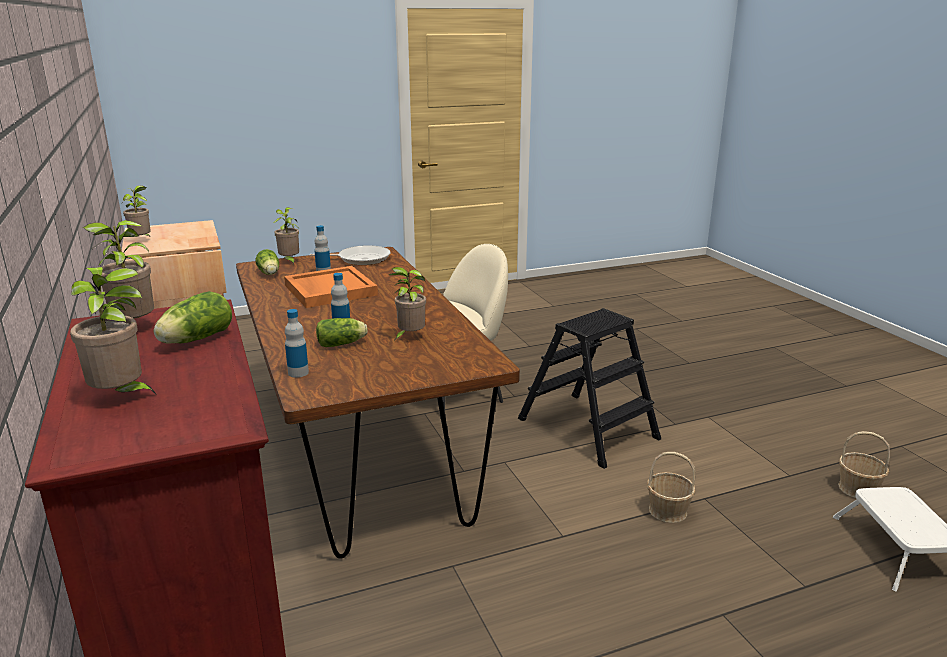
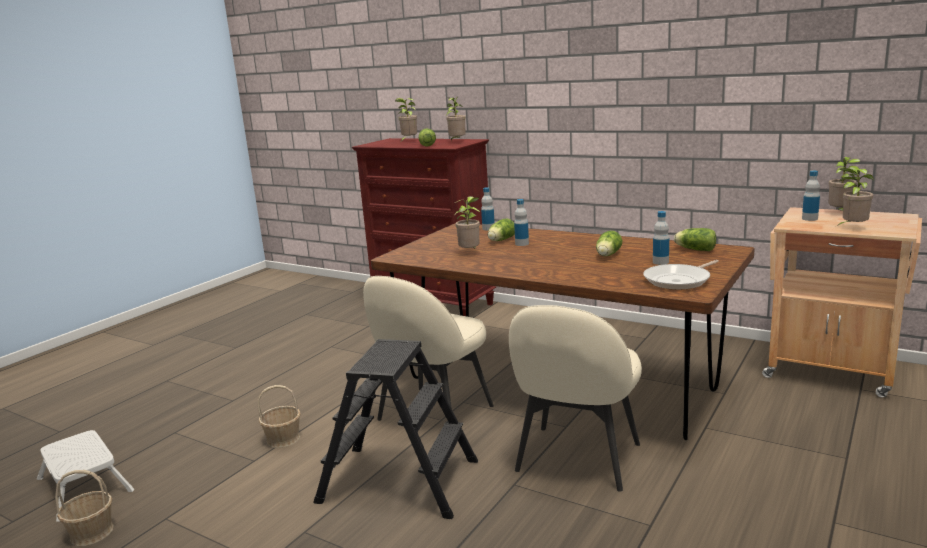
camera: 145 degrees right, 5 degrees down
(172, 243) = (809, 219): none -> bottle
(289, 261) = (722, 259): potted plant -> potted plant (852, 228)
(329, 290) = (607, 255): orange tray -> lettuce
(504, 470) = (433, 414): none -> beige chair

